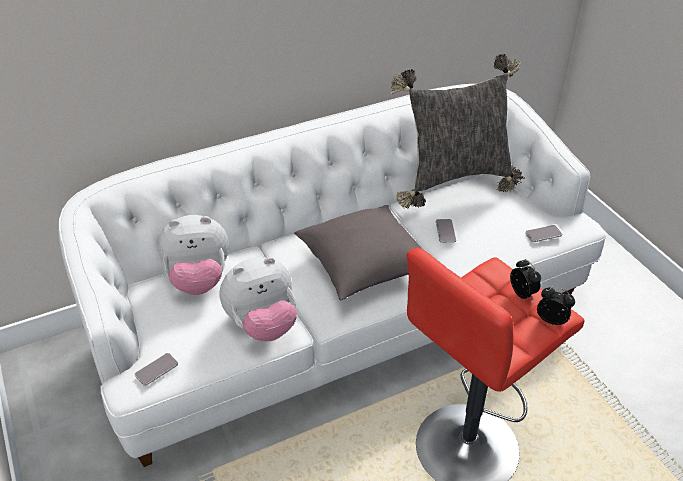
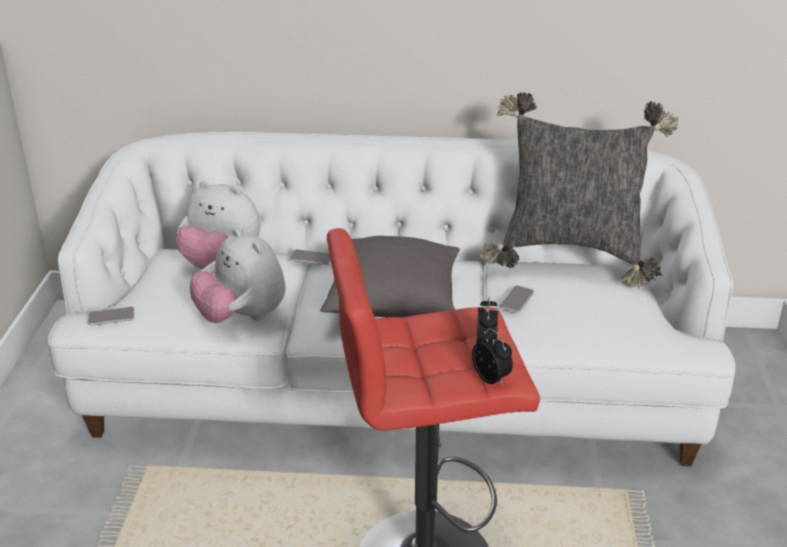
camera: 30 degrees right, 10 degrees down
(262, 325) = (242, 317): plush toy -> plush toy turned 45 degrees clockwise
(543, 234) = (637, 339): phone -> phone (311, 258)

